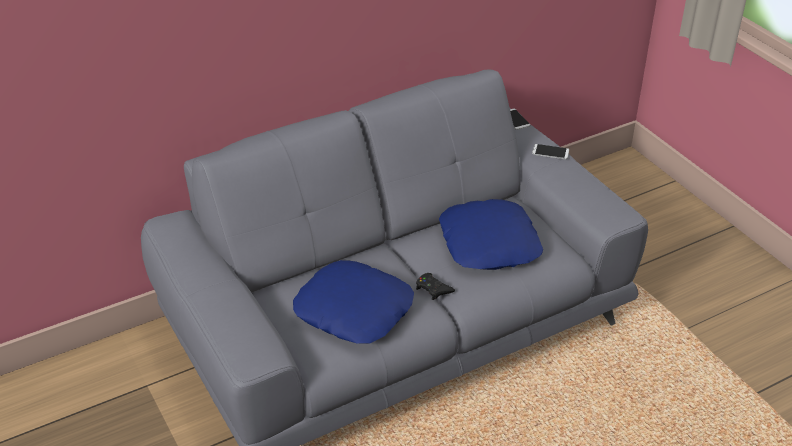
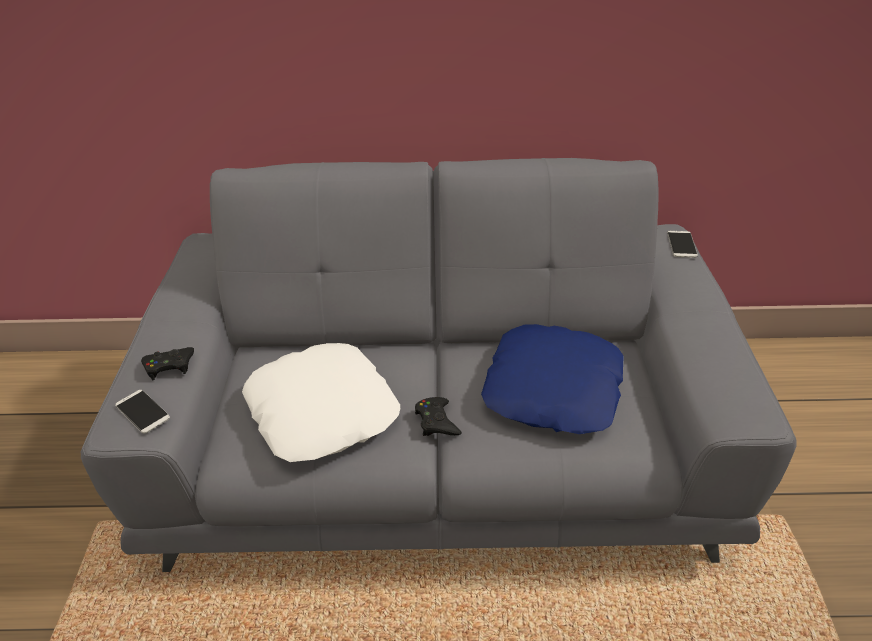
camera: 30 degrees right, 0 degrees up
(243, 314) = (169, 366): none -> black game controller
(354, 310) = (323, 411): blue pillow -> white pillow
(550, 152) = (702, 296): phone -> phone (142, 412)

